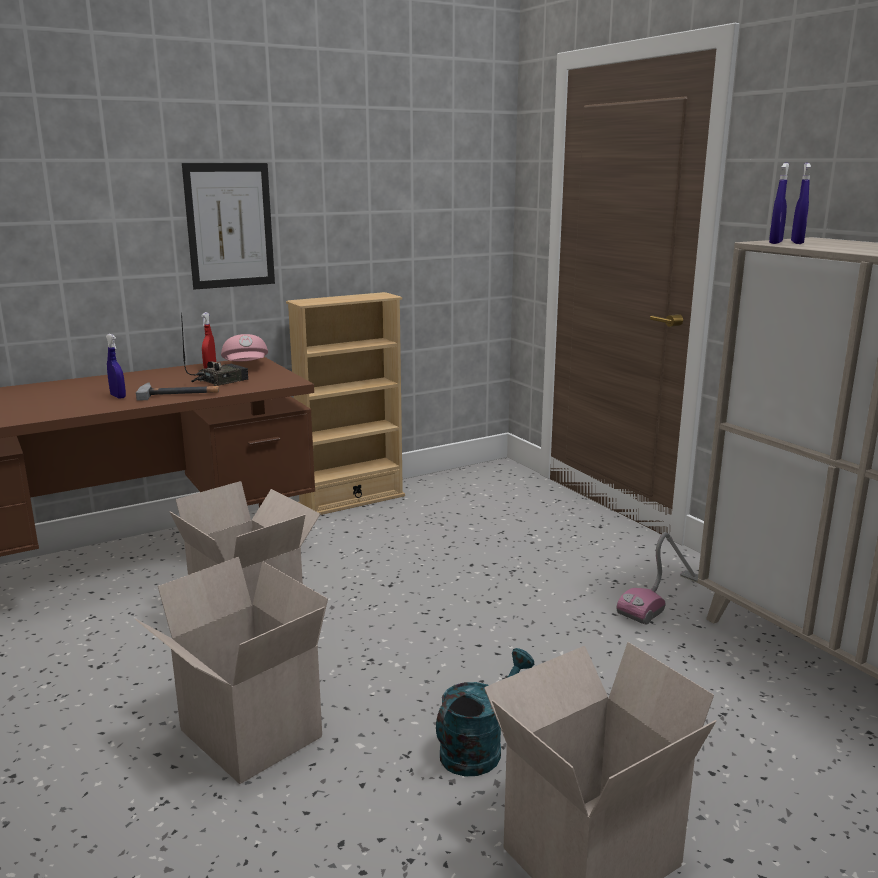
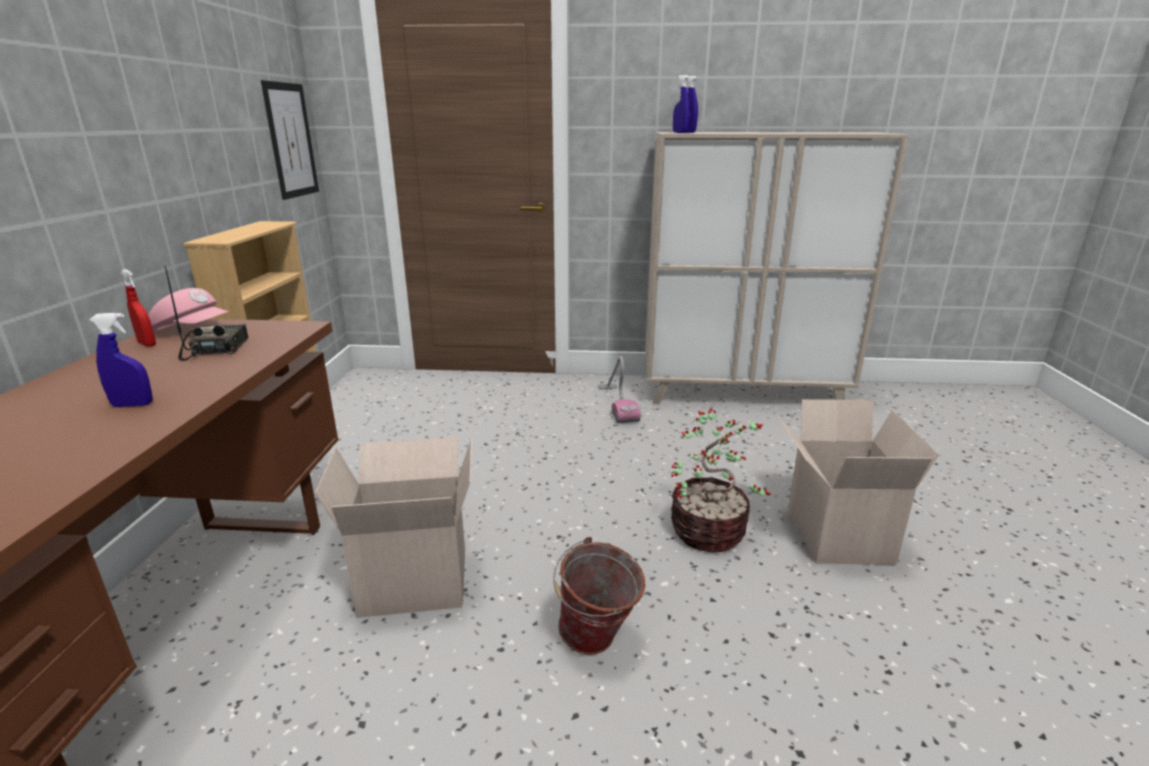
camera: 55 degrees left, 5 degrees up
(180, 394) = (215, 374): hammer -> none
(230, 226) = (95, 146): picture -> picture (291, 140)
(245, 734) = (597, 642): cardboard box -> bucket
(478, 747) = (710, 532): turquoise watering can -> potted plant

